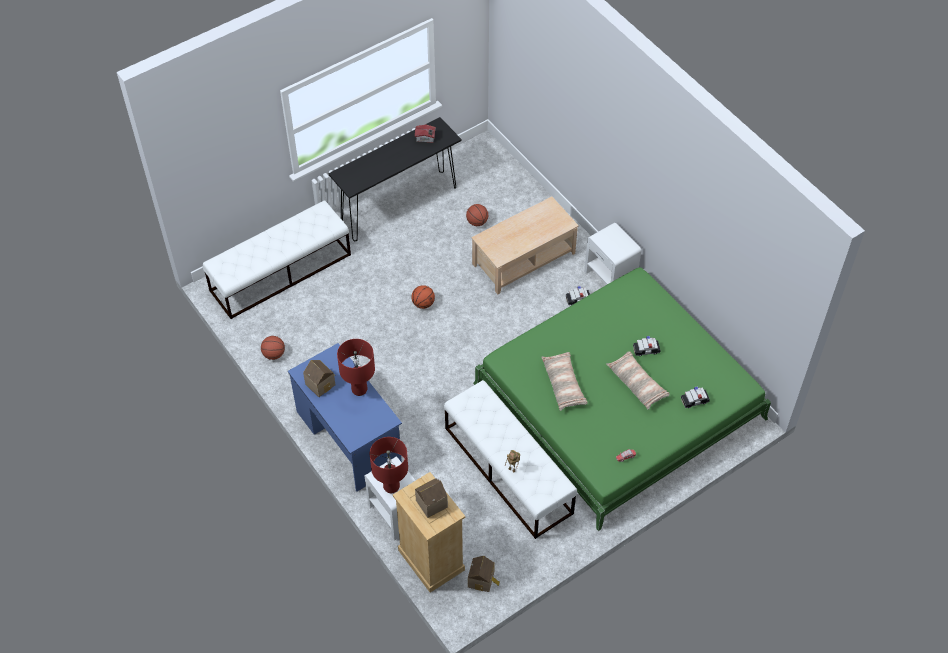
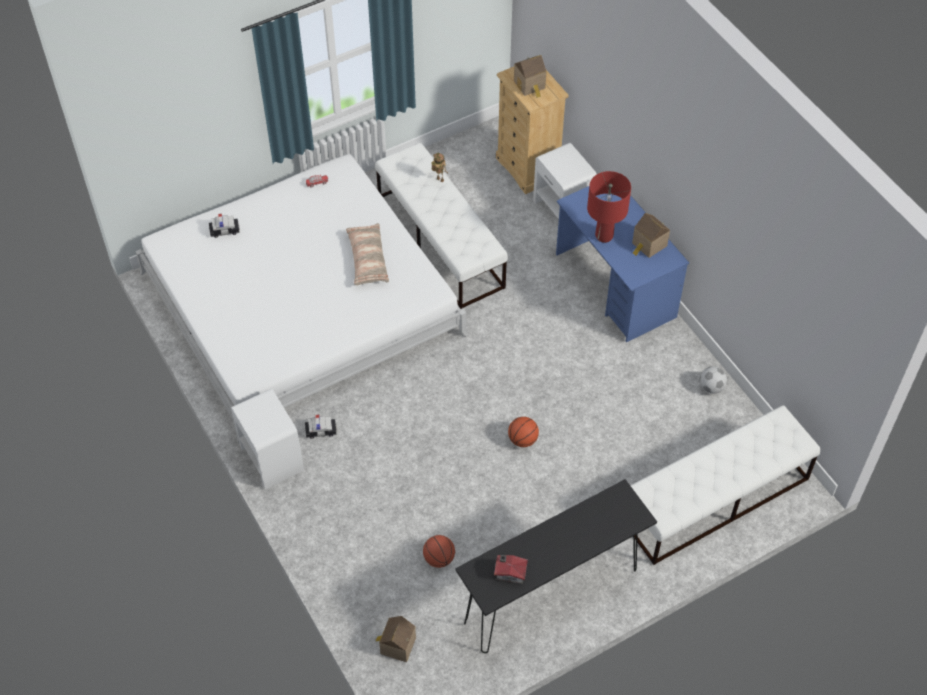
camera: 175 degrees left, 0 degrees up
(274, 354) = (711, 387): basketball -> football
(391, 486) = (568, 160): red table lamp -> none
(482, 580) = (479, 149): toy house -> toy house (396, 645)
(523, 258) = (382, 496): beige coffee table -> none
(618, 401) = (302, 303): green bed -> white bed
(637, 383) = (283, 254): pillow -> none
(646, 350) = (262, 290): toy car -> none

